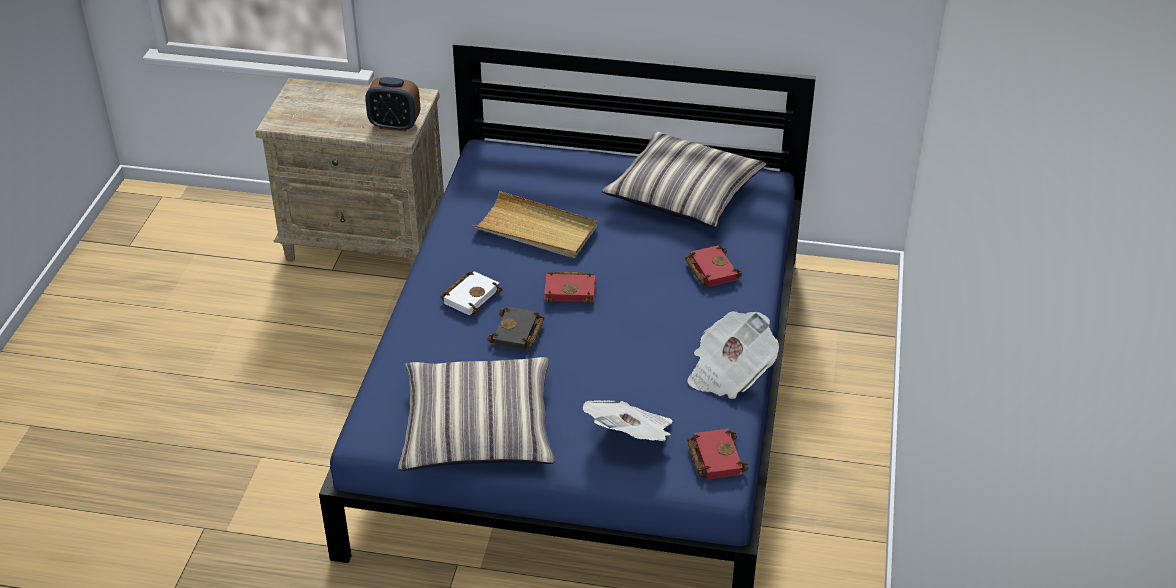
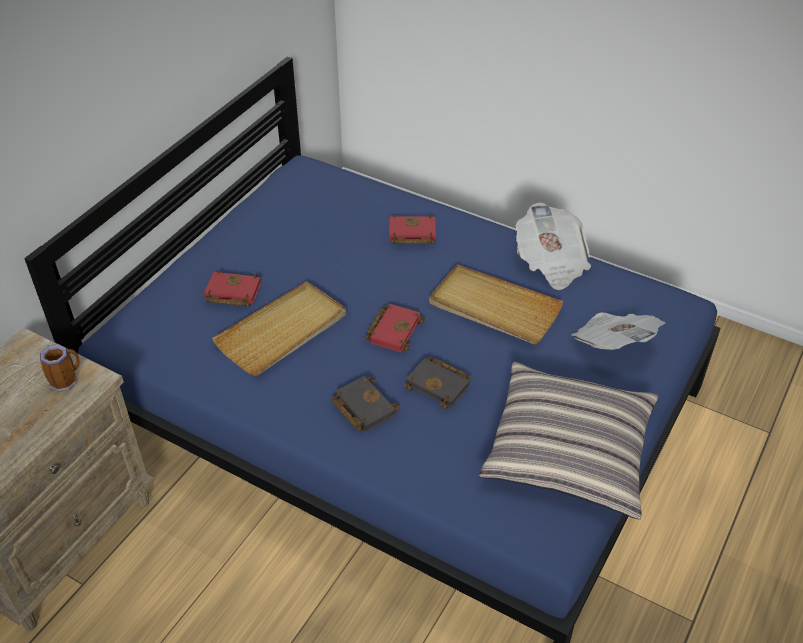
camera: 70 degrees left, 5 degrees up
(394, 125) = (66, 380): alarm clock -> mug
(470, 295) = (362, 407): white book -> black book
(636, 345) = (493, 308): none -> beige tray
(684, 193) = (290, 220): pillow -> none
(714, 457) = (653, 300): red book -> red book (231, 293)

